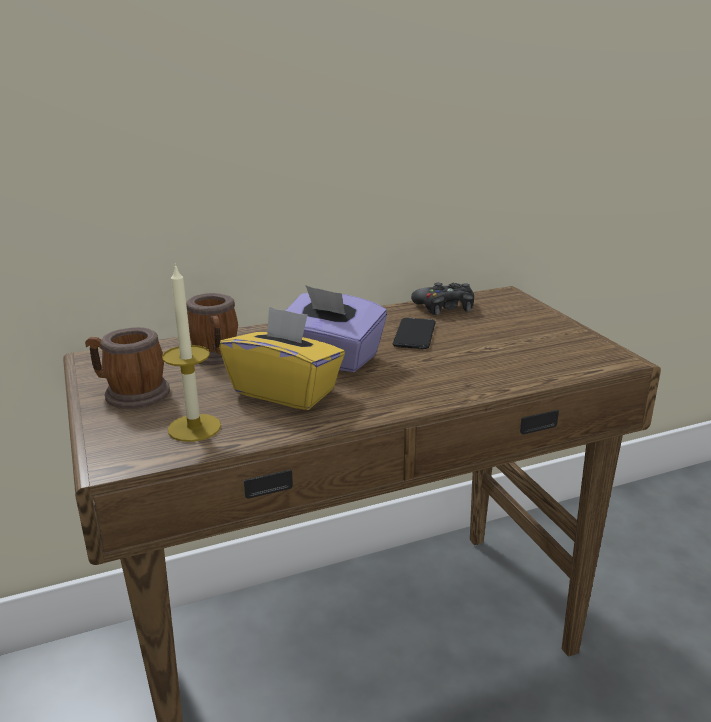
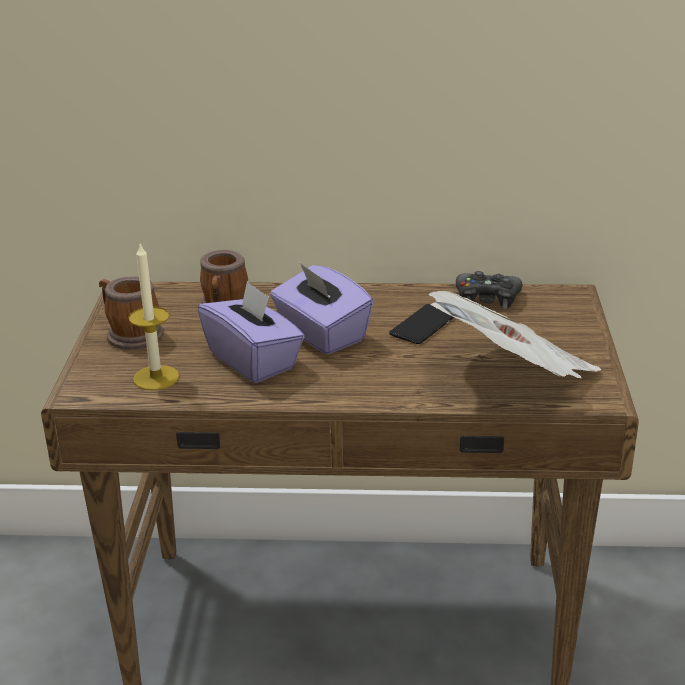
camera: 25 degrees right, 5 degrees up
(285, 391) = (253, 360): yellow tissue box -> purple tissue box
(532, 356) = (513, 375): none -> newspaper

